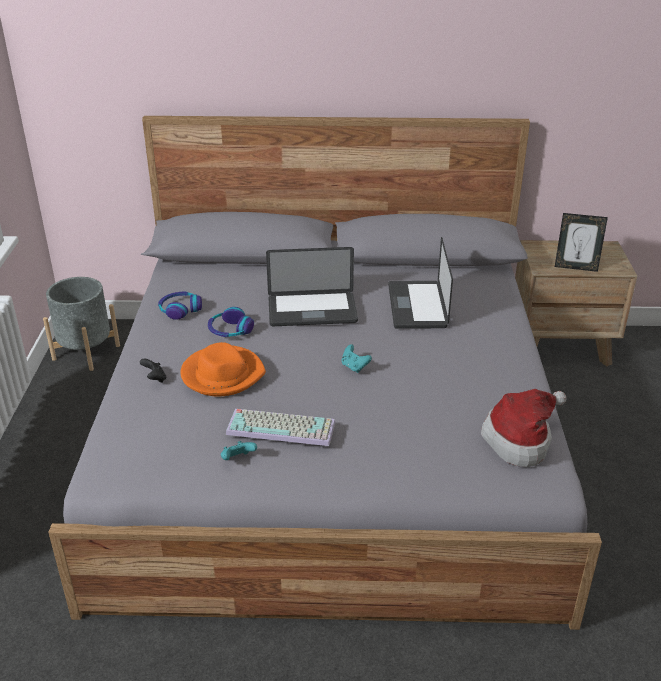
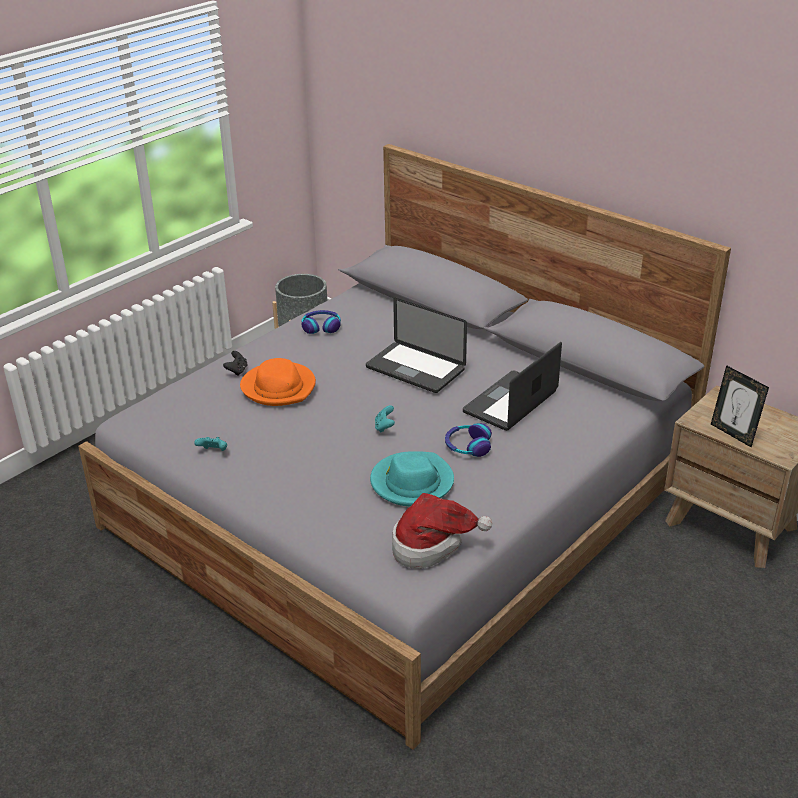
camera: 40 degrees right, 0 degrees up
(230, 330) = (333, 358): headphones -> headphones (467, 446)
(282, 427) = (267, 444): keyboard -> none
(436, 400) = (412, 482): none -> turquoise hat

